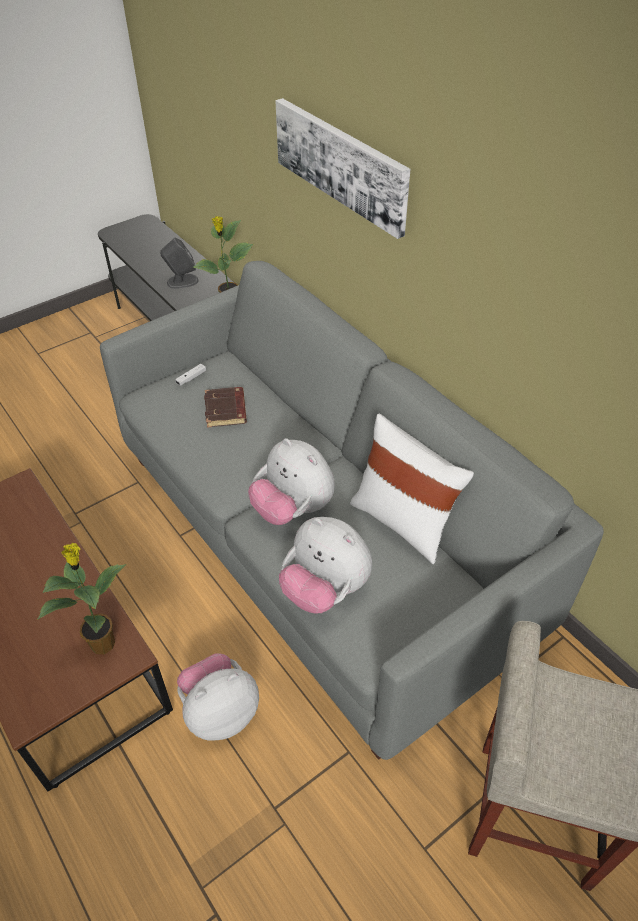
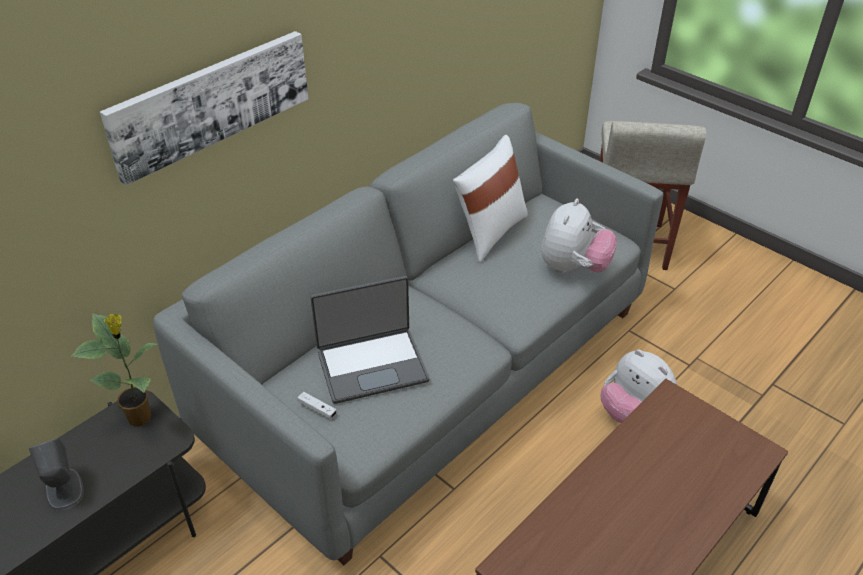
camera: 100 degrees left, 5 degrees down
(103, 642) = (667, 418): potted plant -> none
(226, 410) = (372, 365): brown book -> laptop
(293, 509) = (496, 296): plush toy -> none

